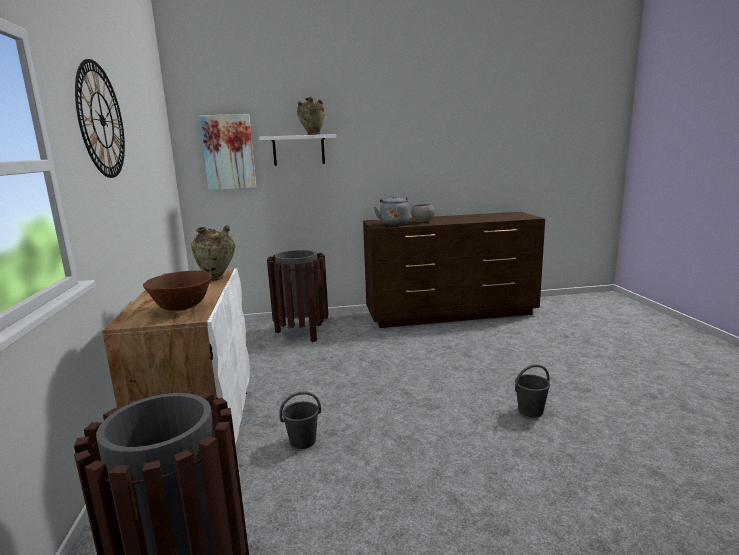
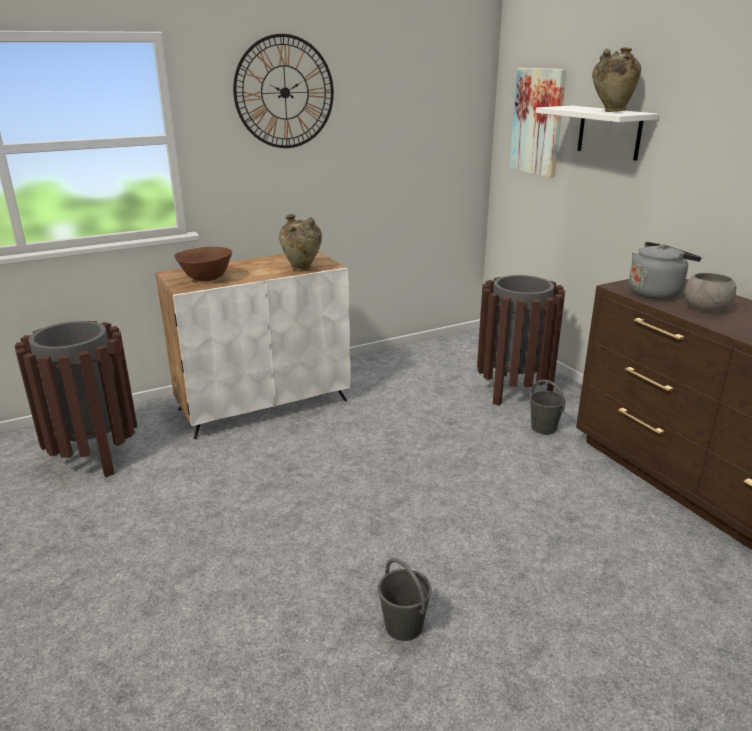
camera: 70 degrees right, 10 degrees up
(303, 441) = (271, 455): grey bucket -> grey bucket (544, 428)

